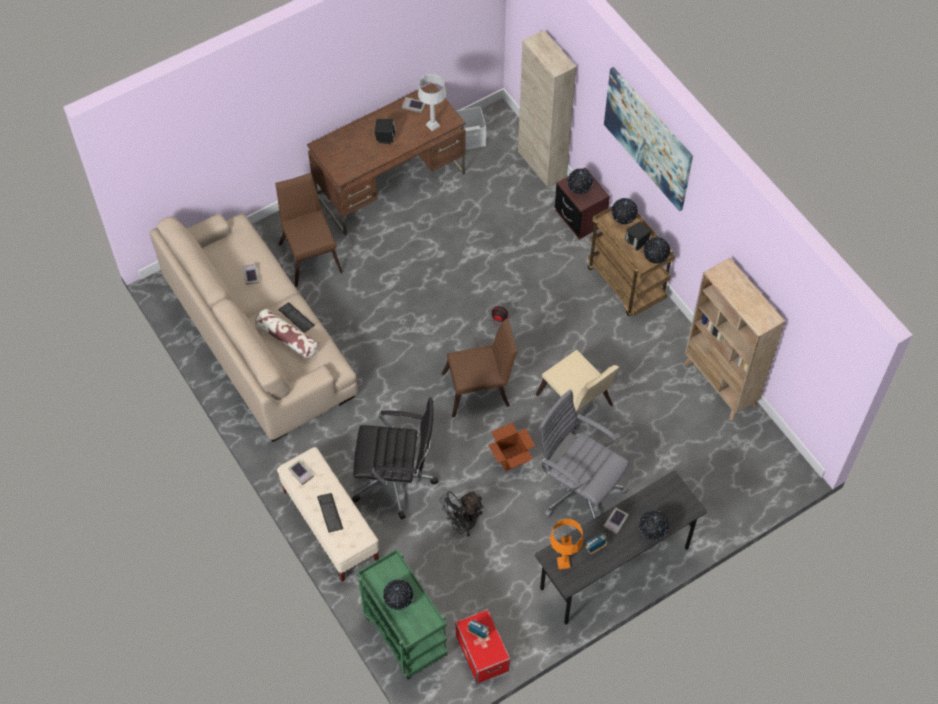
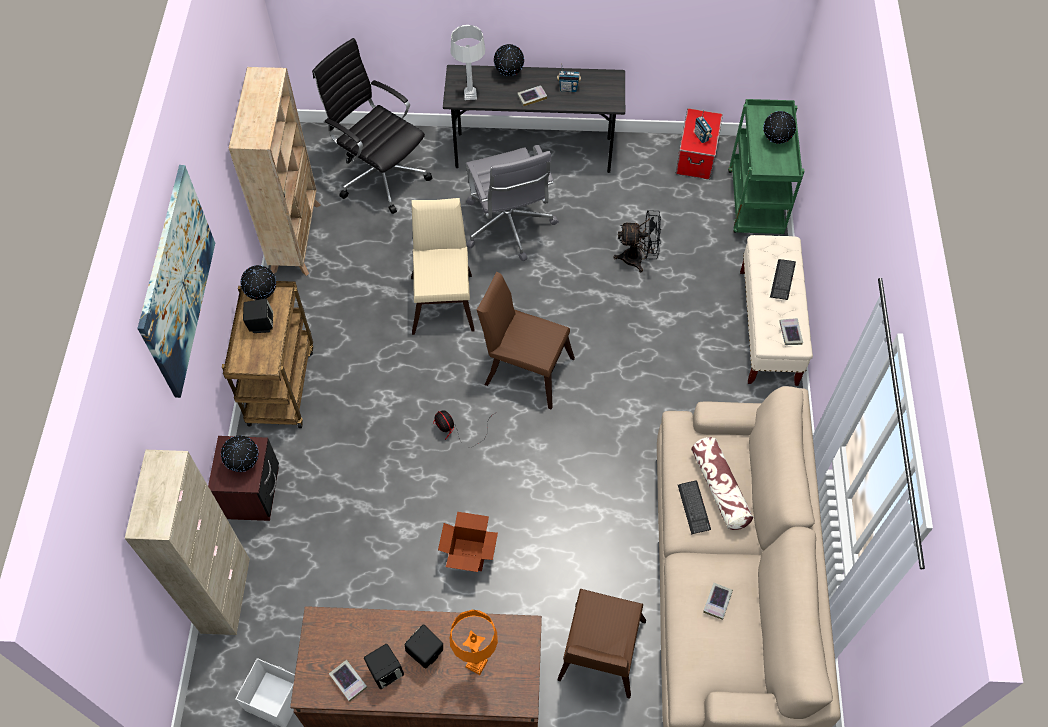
camera: 145 degrees left, 0 degrees up
(396, 480) = (675, 331): black office chair -> black office chair (381, 175)
(398, 120) = (386, 671): none -> black speaker
(433, 125) = (349, 630): grey table lamp -> grey table lamp (470, 95)
(511, 457) = (547, 288): cardboard box -> cardboard box (468, 555)
(563, 563) = (605, 93): orange table lamp -> orange table lamp (476, 663)
(623, 221) = (249, 357): globe -> none

